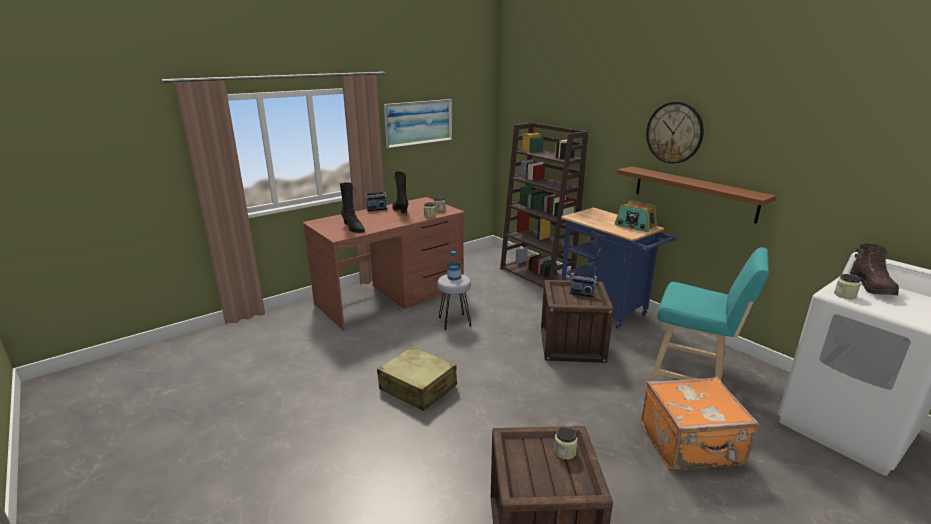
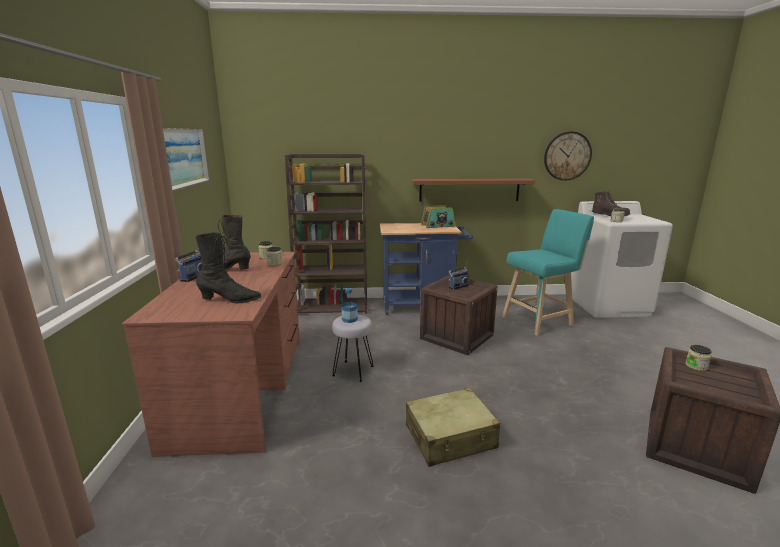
camera: 55 degrees left, 5 degrees down
(674, 132) = (447, 144): wall clock -> wall clock (567, 156)
(691, 446) = (608, 350): orange suitcase -> none

